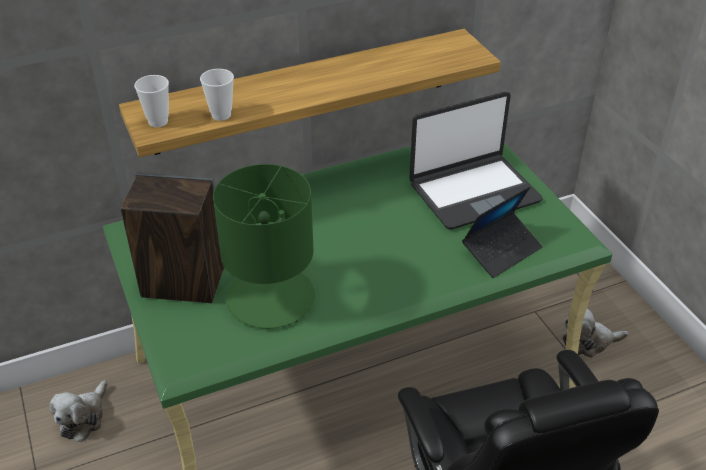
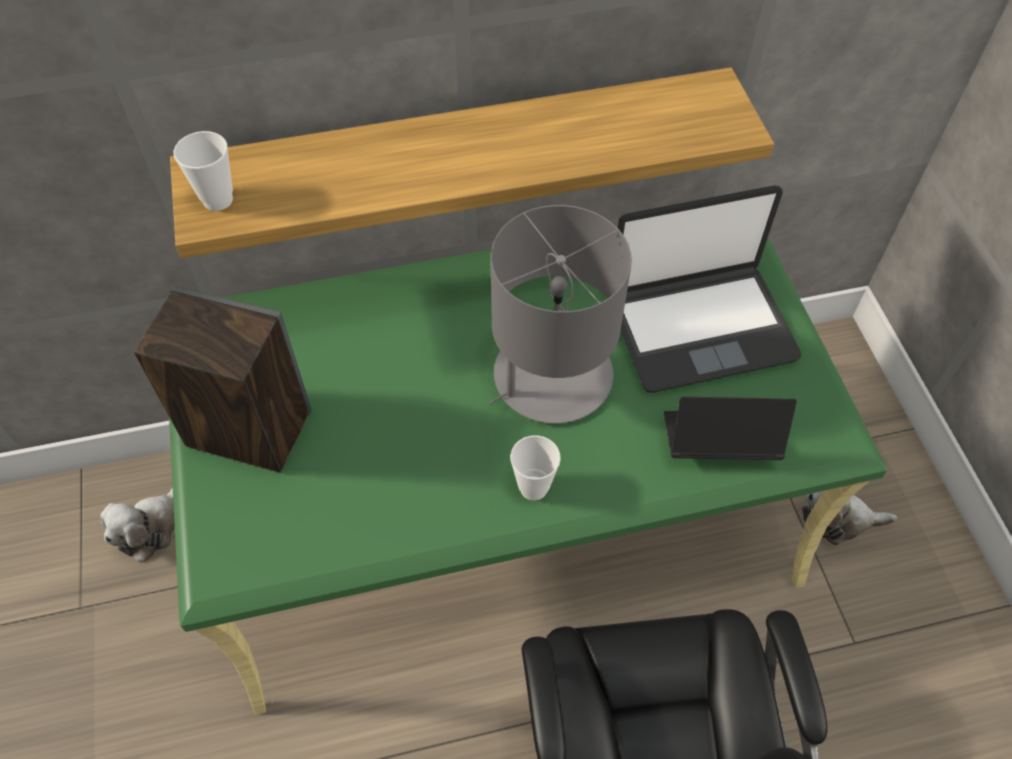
camera: 10 degrees right, 15 degrees up
(221, 115) = (314, 199): cup -> cup (533, 488)
(271, 297) = (366, 474): green table lamp -> none
(383, 229) = (551, 376): none -> grey table lamp
(501, 250) = (718, 441): laptop -> laptop turned 150 degrees counterclockwise

